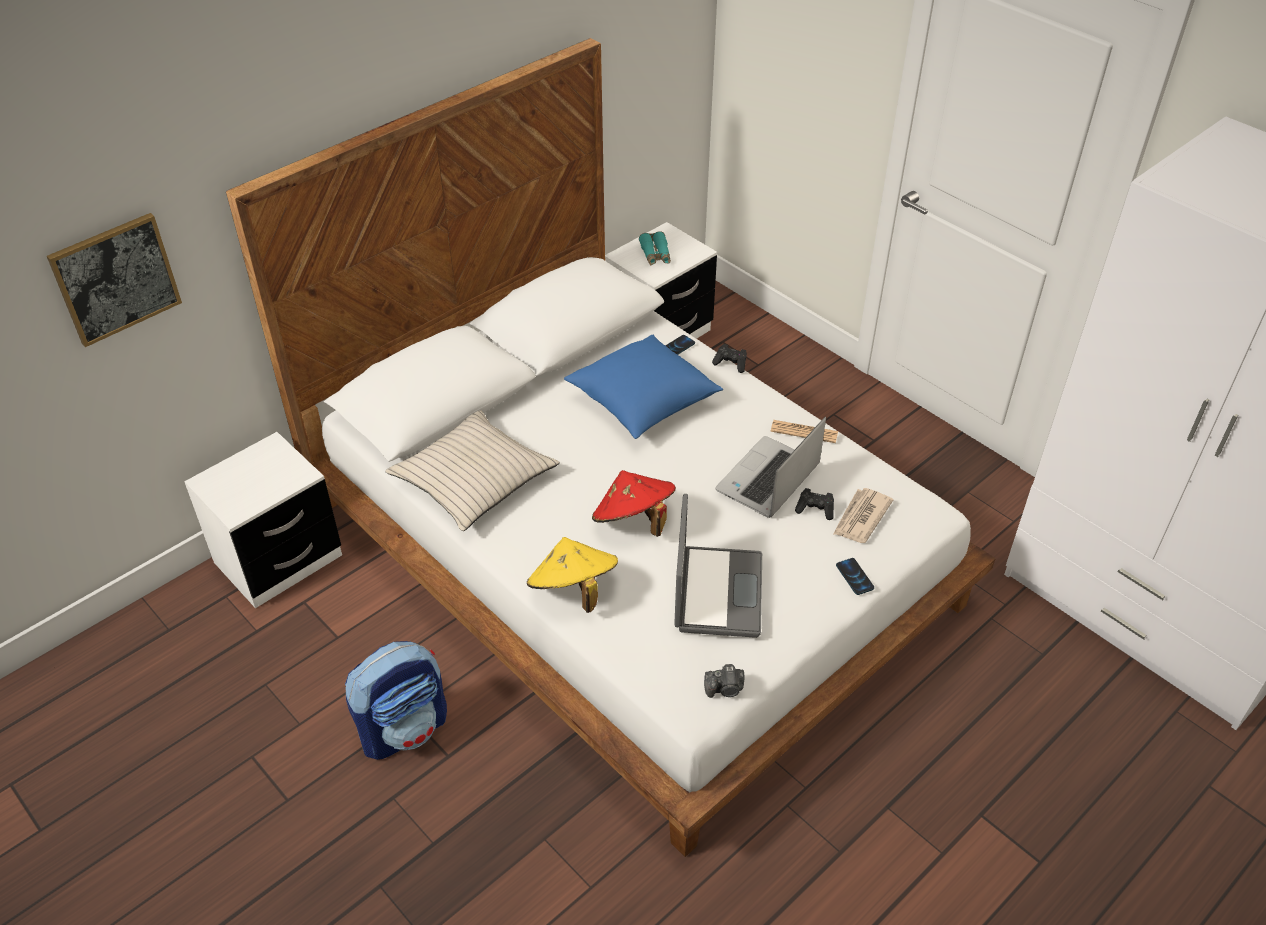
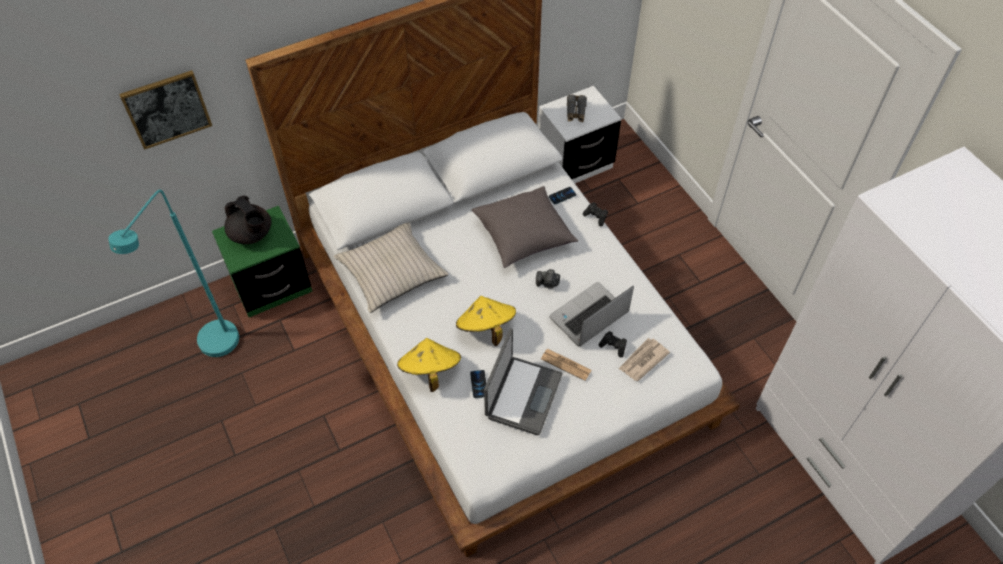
camera: 15 degrees right, 10 degrees up
(213, 662) = (214, 350): none -> turquoise floor lamp
(248, 474) = (252, 234): none -> black teapot
(279, 560) = (272, 285): white nightstand -> green nightstand
(404, 728) = (318, 424): backpack -> none
(633, 522) = (486, 328): red hat -> yellow hat
(643, 403) = (524, 236): blue pillow -> grey pillow
(655, 254) = (575, 112): turquoise binoculars -> grey binoculars
(725, 689) = (505, 466): camera -> camera (548, 283)
(804, 432) = (628, 283): newspaper -> newspaper (566, 364)
(854, 577) = (621, 405): phone -> phone (478, 384)

